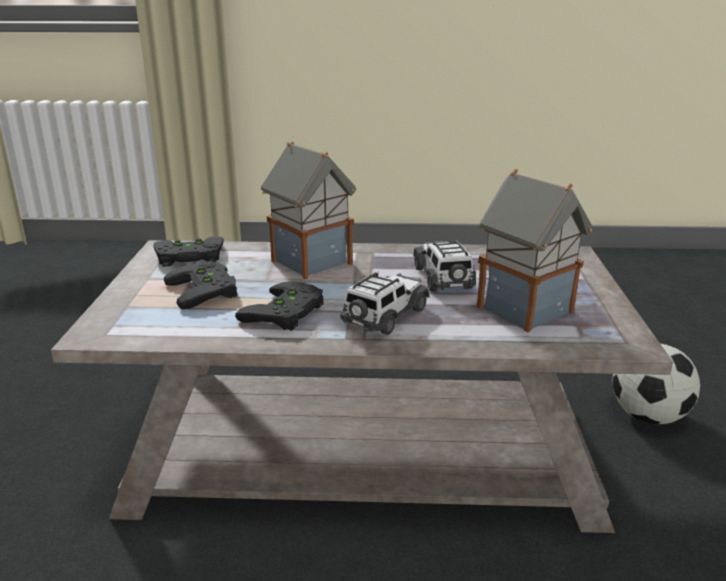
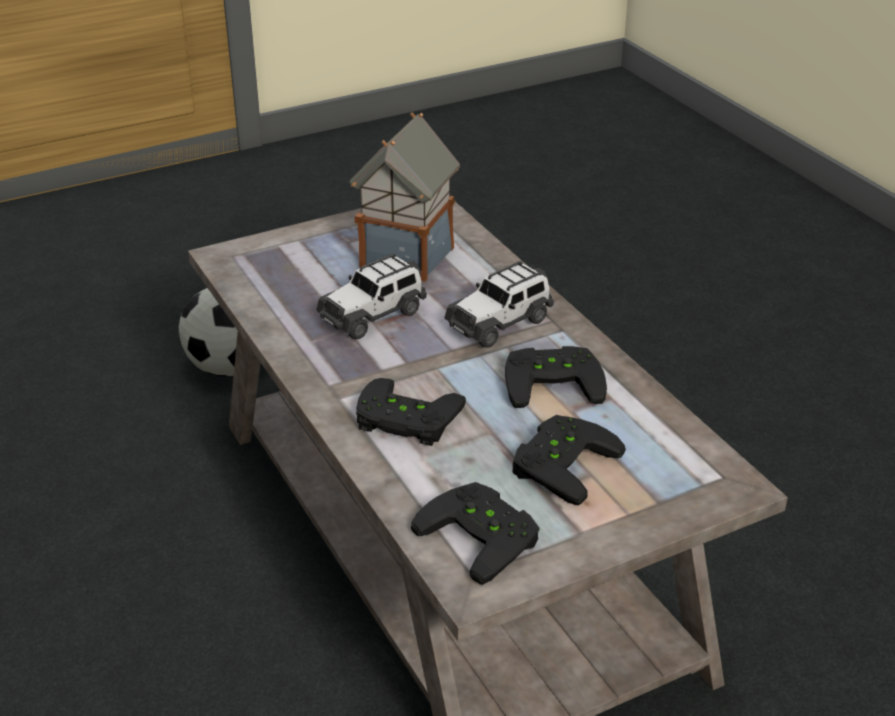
camera: 120 degrees left, 10 degrees up
(310, 262) = (405, 421): toy house -> black game controller
(384, 317) = (500, 322): toy car -> toy car turned 45 degrees counterclockwise

